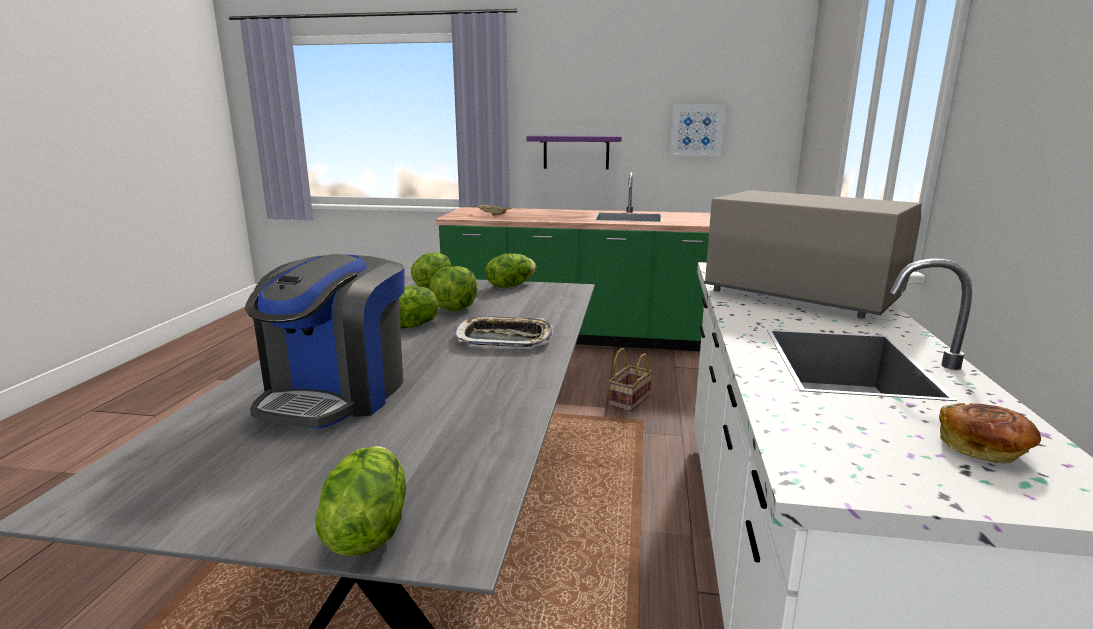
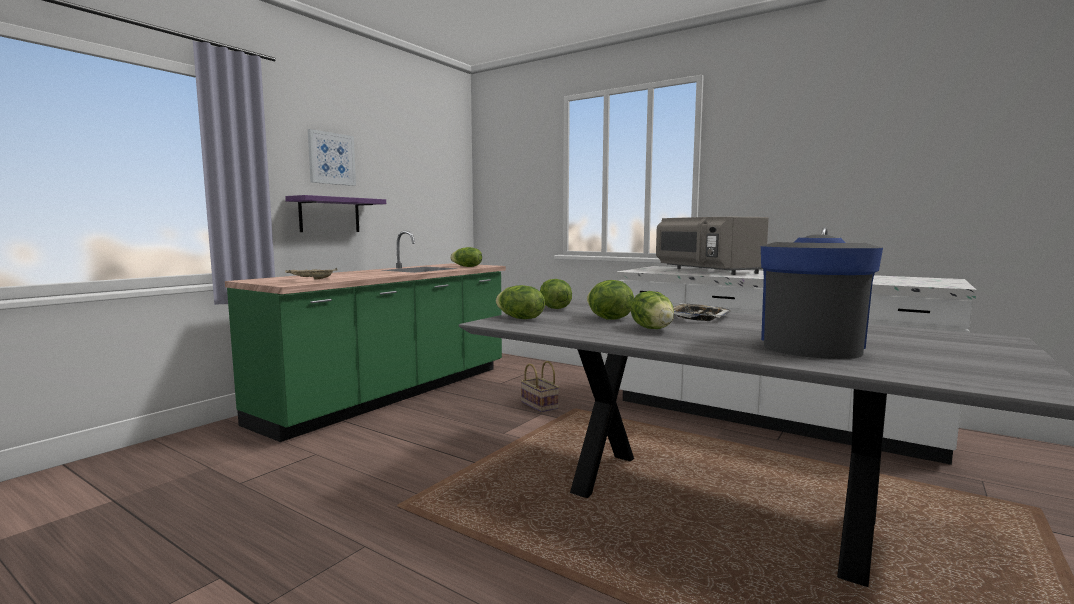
camera: 65 degrees left, 10 degrees down
(337, 394) = (811, 345): coffee machine -> coffee machine turned 105 degrees counterclockwise
(366, 530) = (1002, 346): lettuce -> lettuce (467, 267)
(696, 130) = (418, 198): picture -> picture (331, 158)
(802, 294) = (707, 271): grey microwave -> grey microwave turned 90 degrees counterclockwise
(983, 450) = (913, 279): bread -> none

